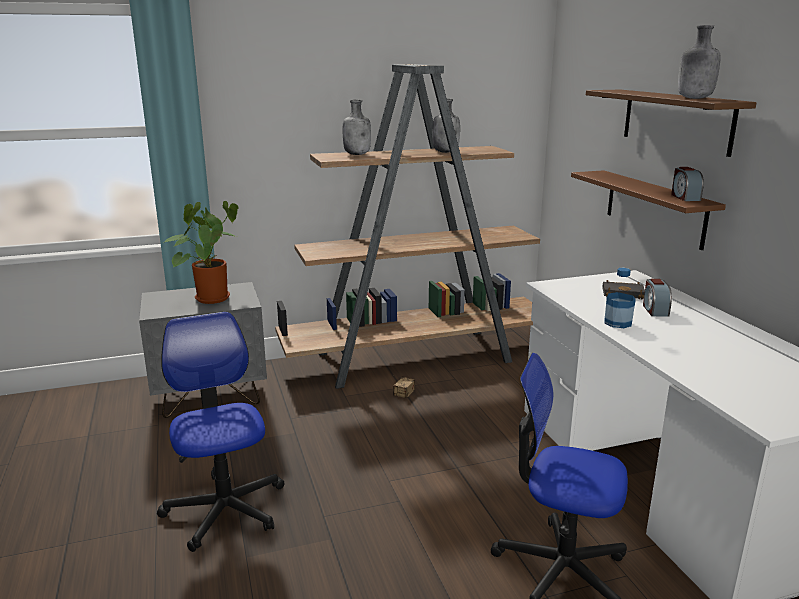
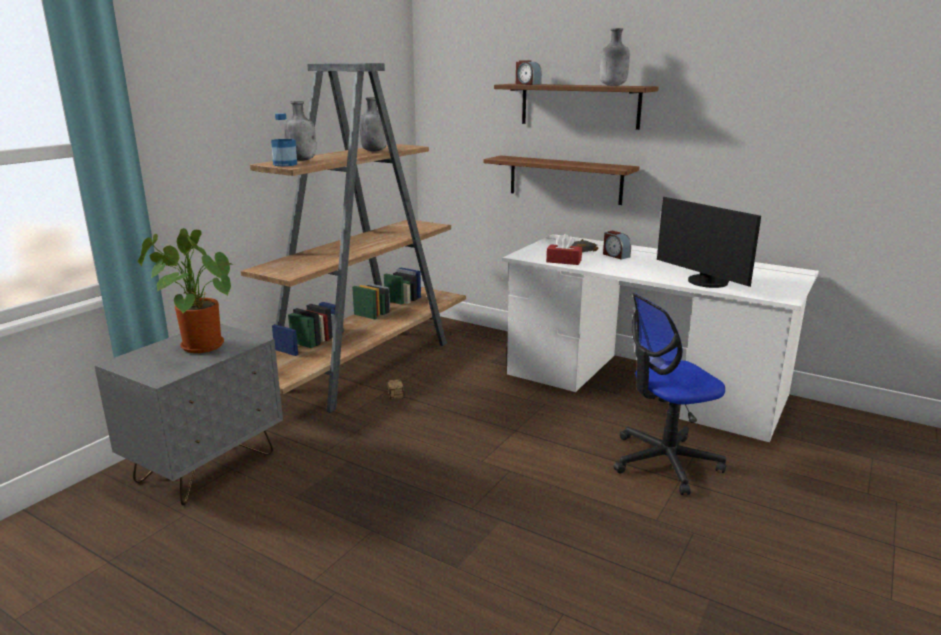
camera: 40 degrees left, 0 degrees up
(225, 509) = (381, 545): office chair -> none
(579, 302) = (563, 261): none -> red tissue box
(617, 323) = (612, 268): bottle -> bottle (285, 164)
(684, 197) = (607, 165): alarm clock -> alarm clock (527, 84)
(697, 371) = (705, 282): none -> monitor

